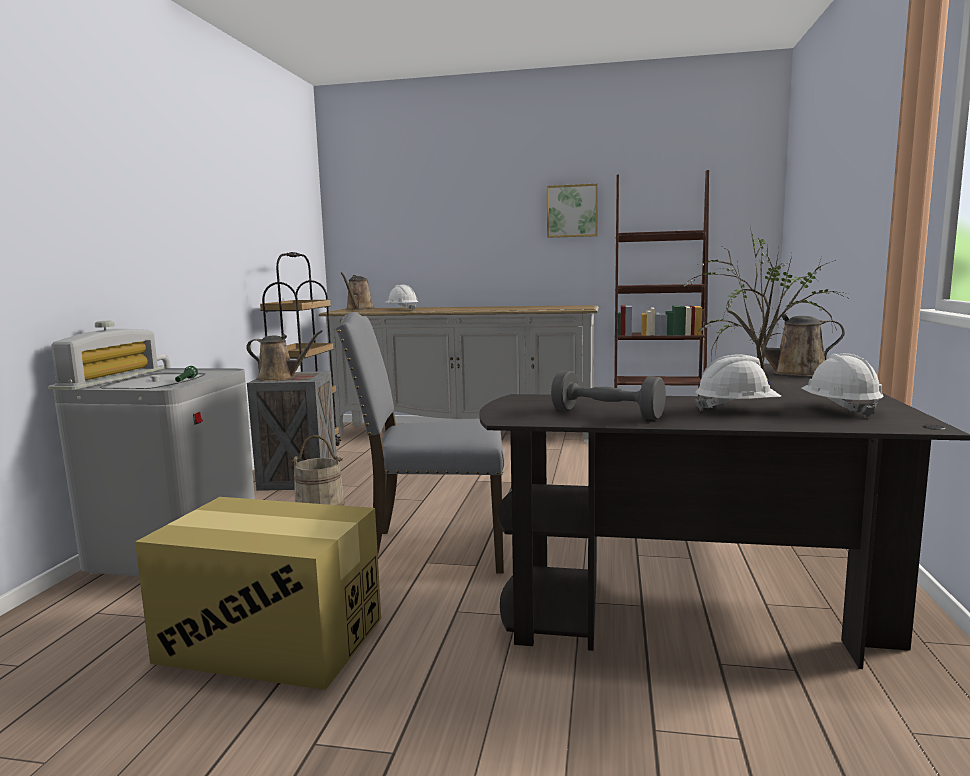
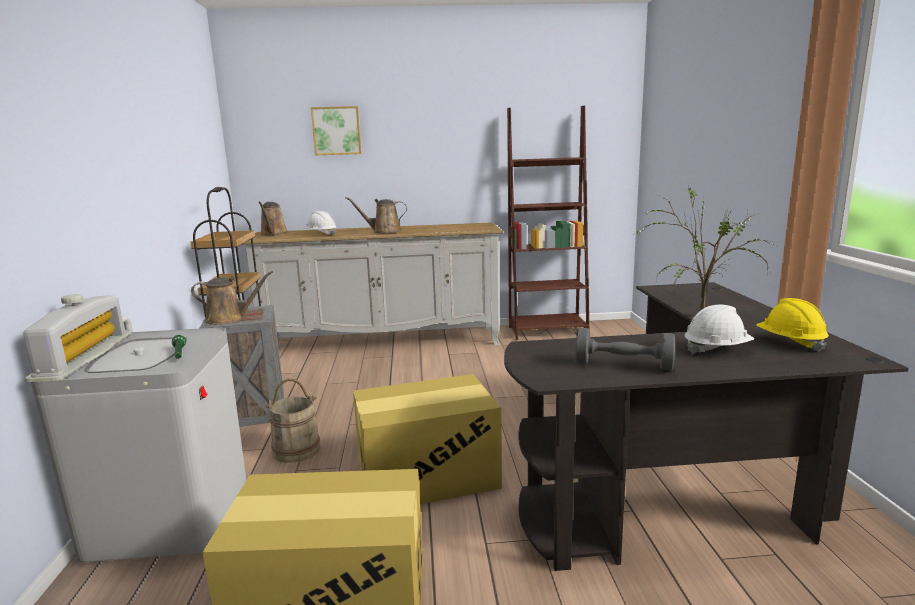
camera: 15 degrees left, 5 degrees up
(433, 549) = (427, 476): grey chair -> cardboard box
(572, 211) = (468, 139): picture -> picture (337, 131)
(793, 373) = (707, 296): brown watering can -> brown watering can (384, 231)
(840, 409) = (790, 342): white hard hat -> yellow hard hat

